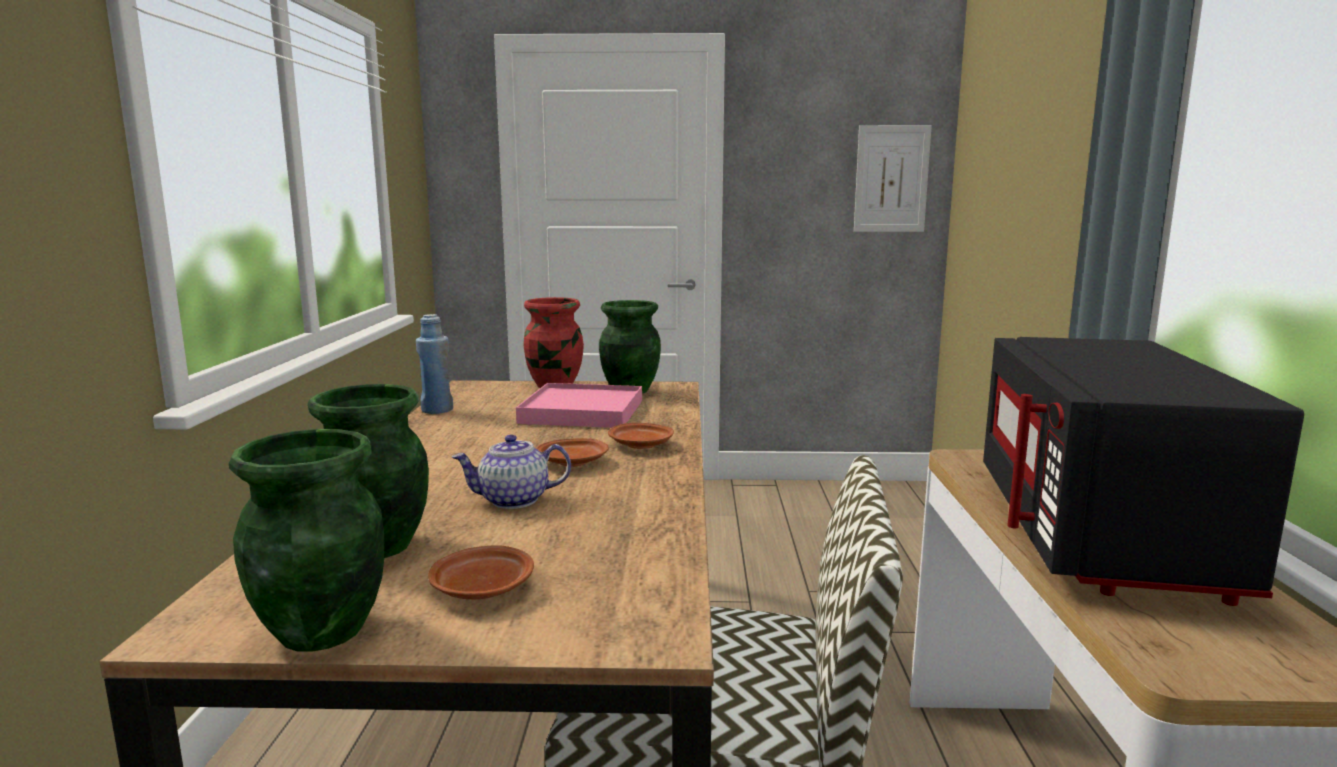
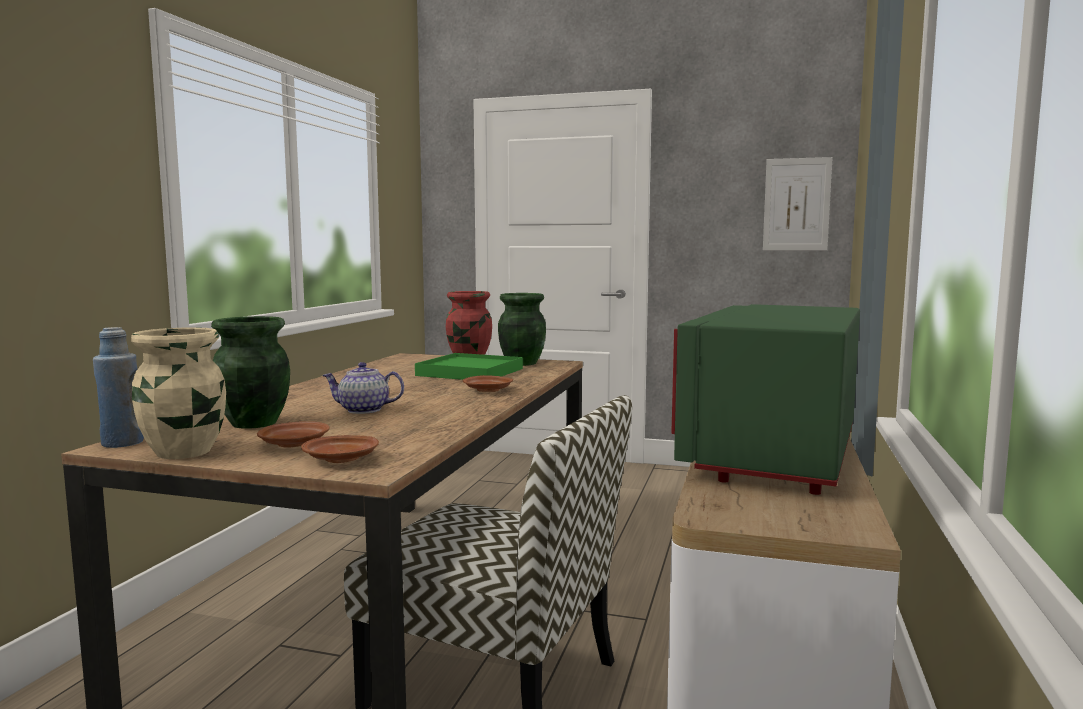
camera: 15 degrees right, 5 degrees down
(323, 631) = (184, 452): green vase -> beige vase
(437, 410) = (369, 367): blue bottle -> blue bottle (122, 443)
(574, 462) = (428, 396): brown plate -> brown plate (342, 459)
(582, 412) = (470, 372): pink tray -> green tray
(1100, 534) = (774, 454): black microwave -> green microwave

